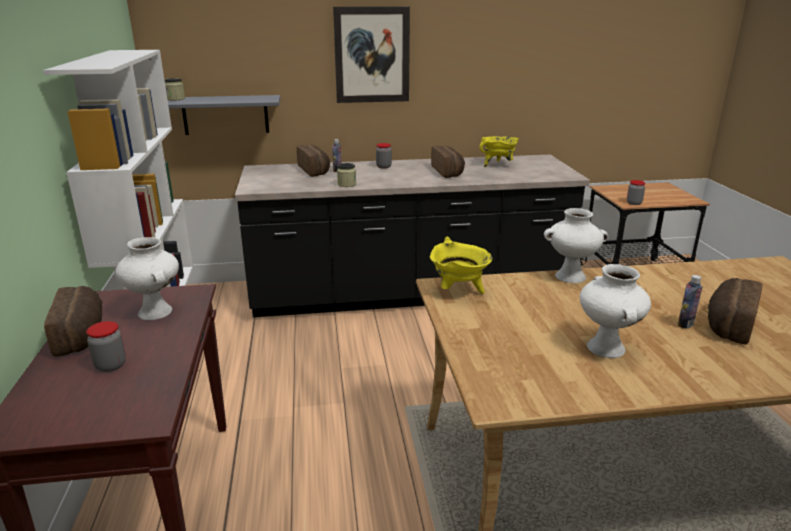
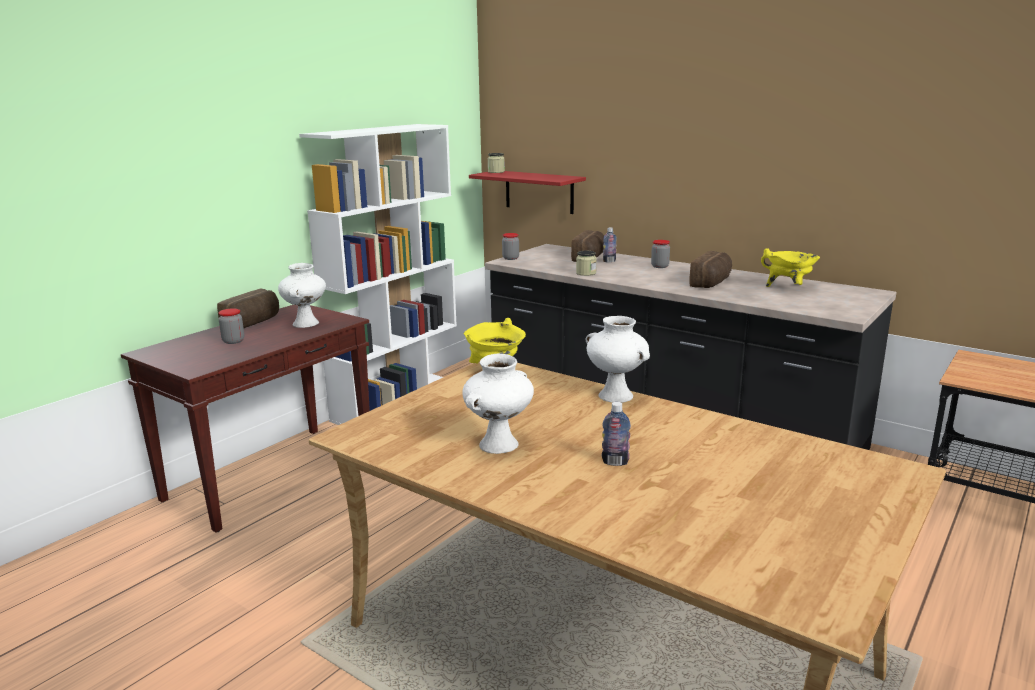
camera: 45 degrees right, 5 degrees down
(225, 115) = (539, 192): grey shelf -> red shelf
(372, 55) = (677, 141): picture -> none
(634, 203) = (972, 381): jar -> jar (510, 258)
(727, 324) = (658, 479): bread -> none

